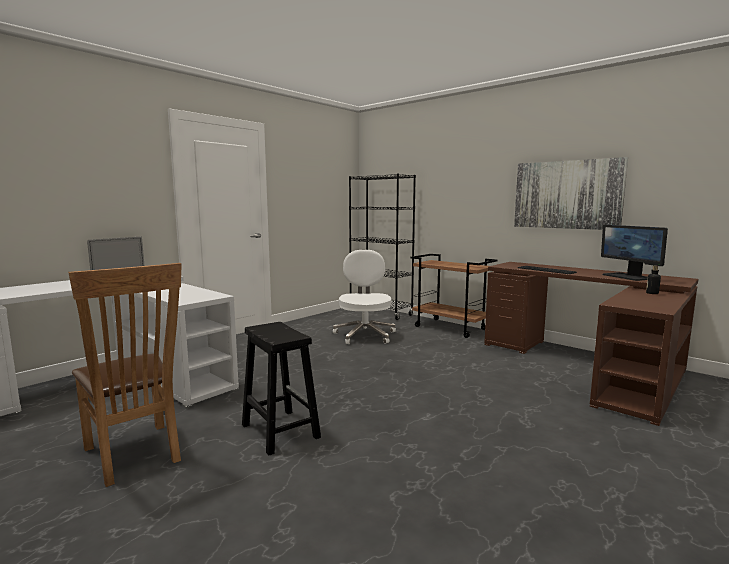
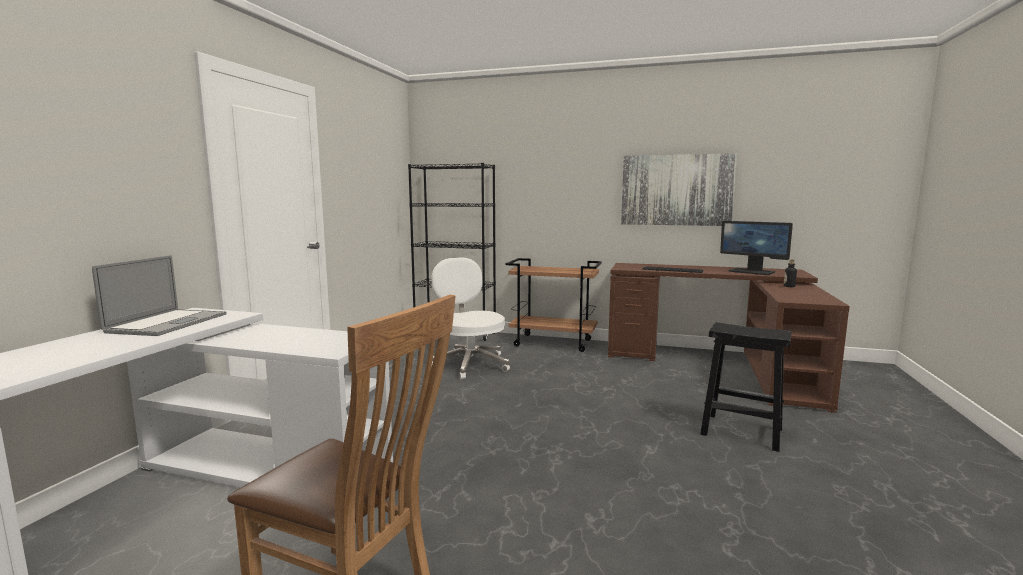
camera: 25 degrees left, 0 degrees up
(279, 430) = (514, 509): black stool -> black stool (740, 431)

